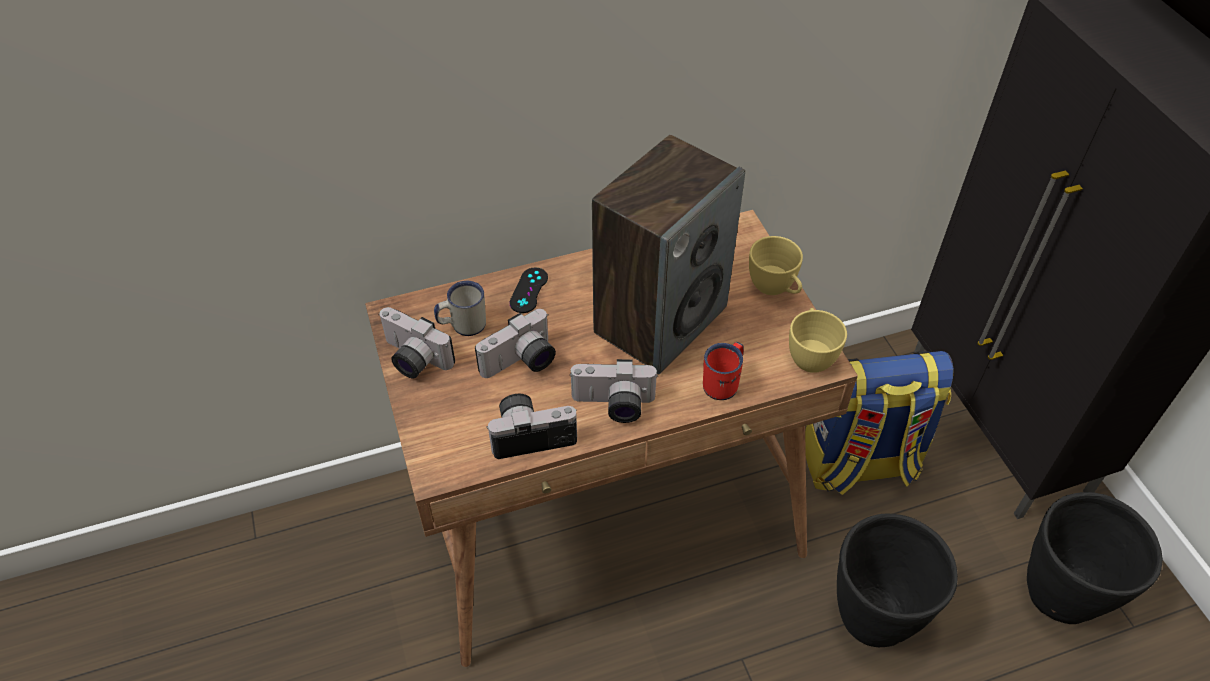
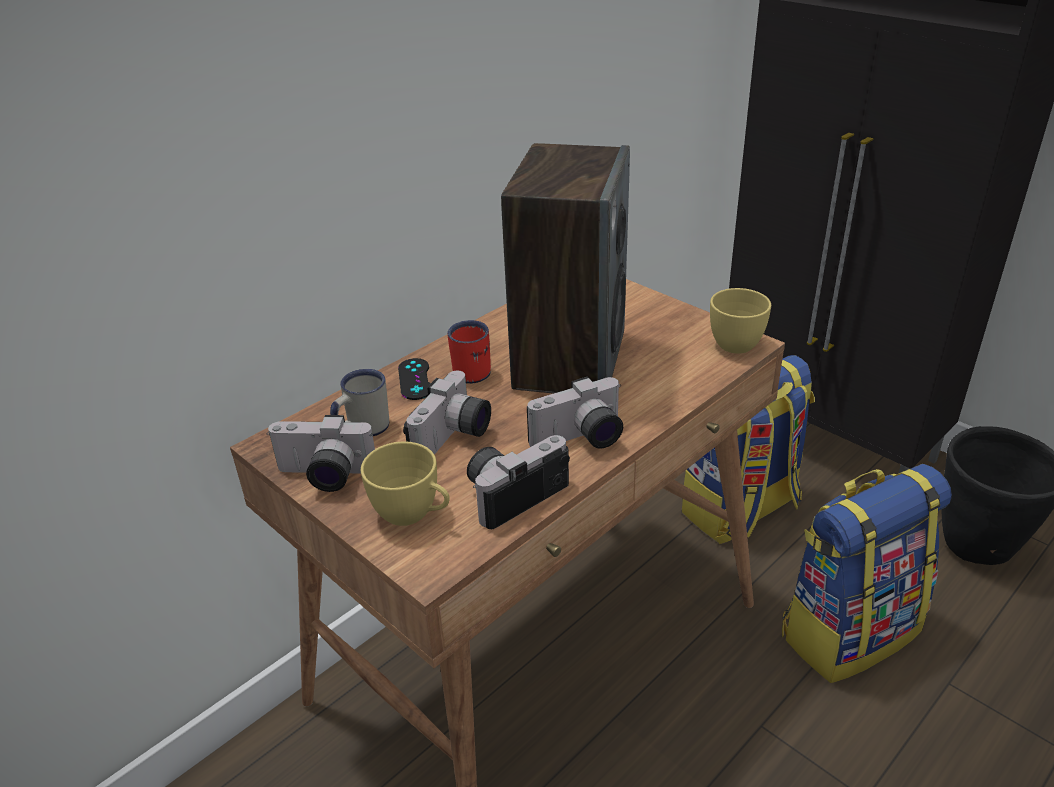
camera: 25 degrees left, 15 degrees down
(724, 382) = (673, 386): red mug -> red mug (474, 369)
(775, 289) = (655, 307): yellow cup -> yellow cup (413, 515)
(874, 617) = (848, 631): black planter -> backpack

